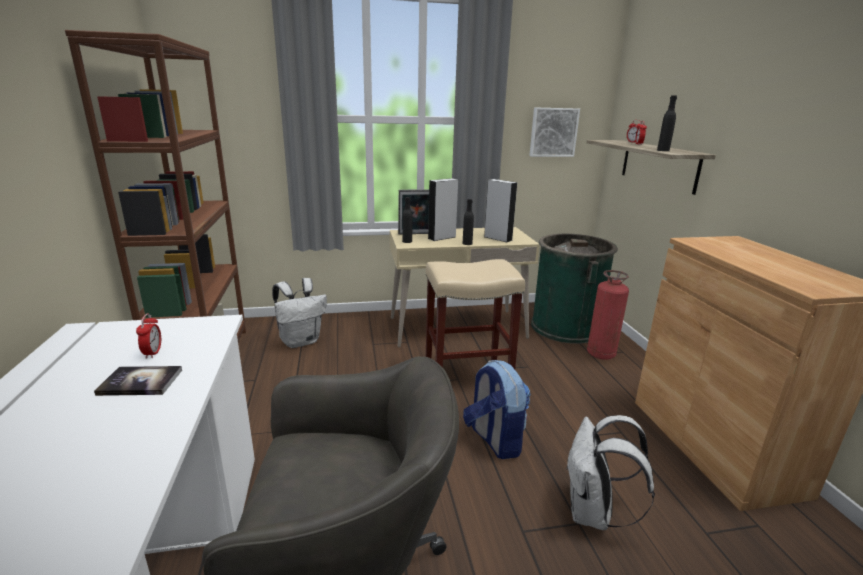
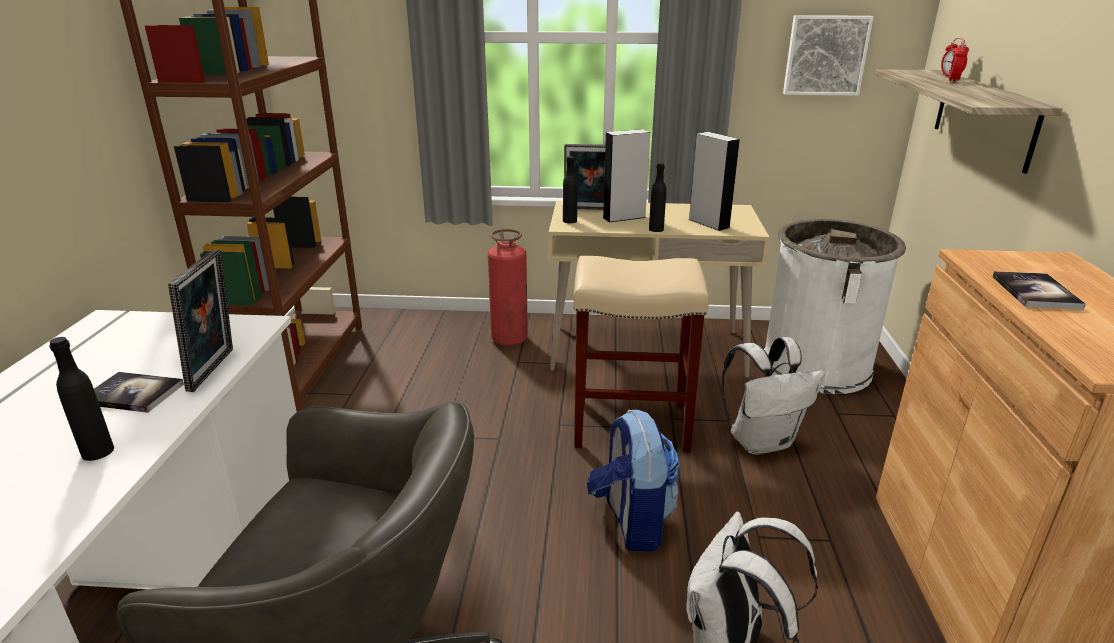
camera: 15 degrees right, 5 degrees up
(153, 353) = (165, 358): alarm clock -> none
(204, 357) = (216, 369): none -> picture frame
(301, 341) = (425, 347): white backpack -> white backpack (762, 441)
(565, 327) = (816, 365): green trash can -> white trash can
(601, 354) = (855, 415): fire extinguisher -> fire extinguisher (509, 339)
(663, 150) = (973, 97): black bottle -> black bottle (97, 451)
(740, 256) = (1035, 292): none -> book

